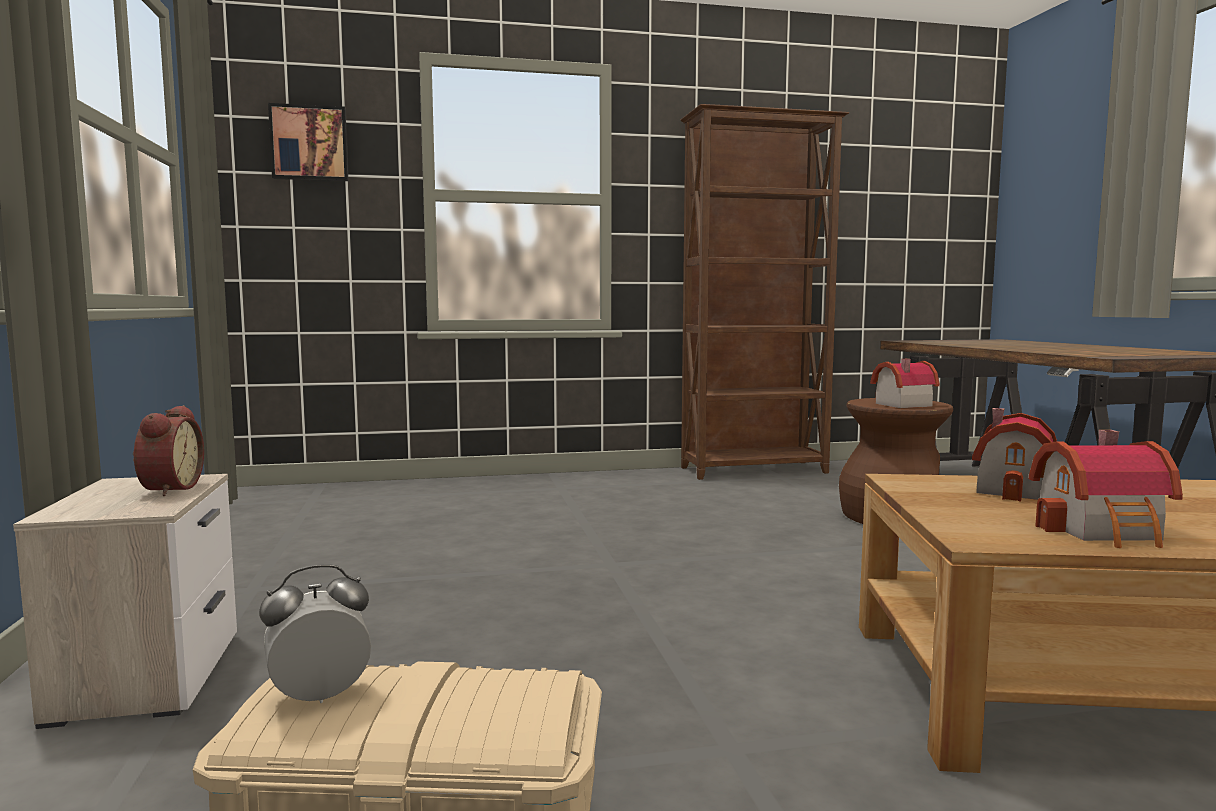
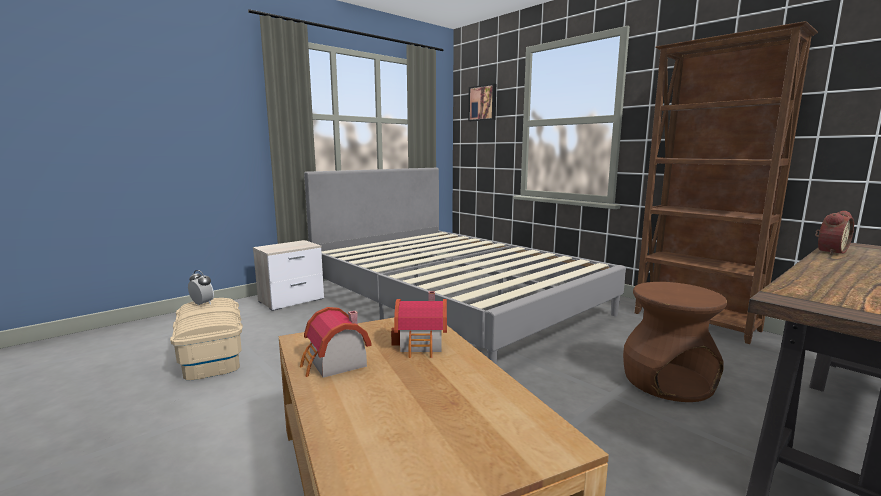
camera: 60 degrees right, 5 degrees up
(168, 489) = (295, 246): alarm clock -> alarm clock (829, 251)
(494, 538) = (453, 301): none -> grey bed
(899, 404) = (676, 294): toy house -> none

